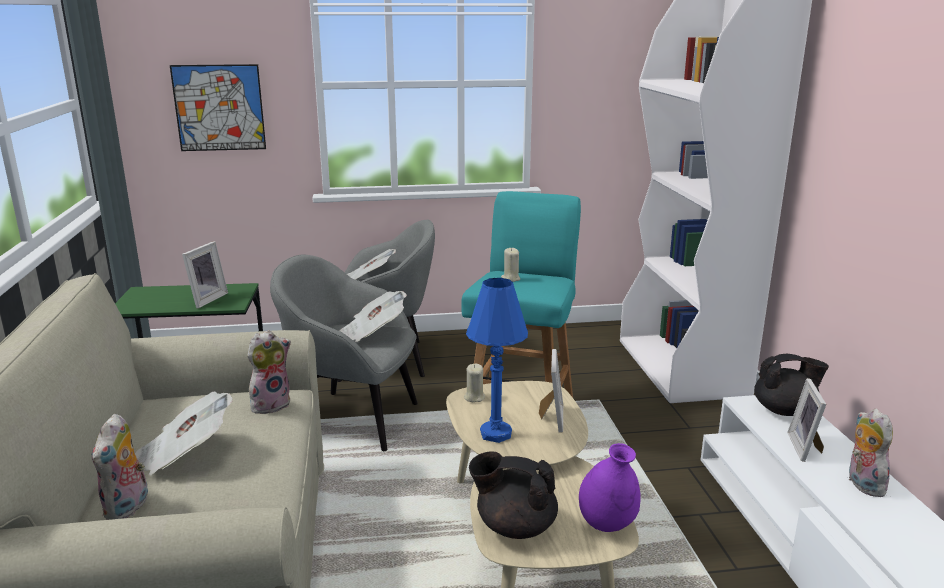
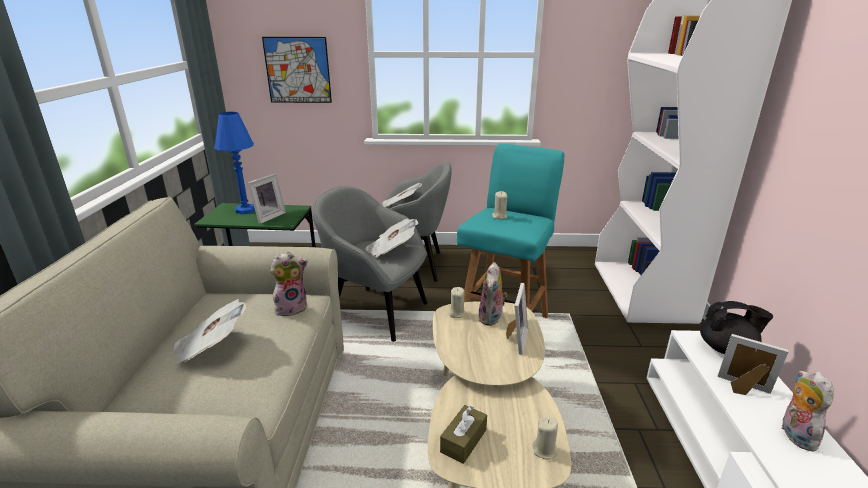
camera: 10 degrees right, 5 degrees up
(128, 508) = (152, 393): plush toy -> plush toy (491, 318)
(495, 434) = (465, 350): blue table lamp -> blue table lamp (245, 210)
(514, 526) = (463, 441): black teapot -> brown tissue box
(607, 524) = (545, 450): purple vase -> beige candle
(806, 448) = (742, 389): picture frame -> picture frame turned 105 degrees clockwise

